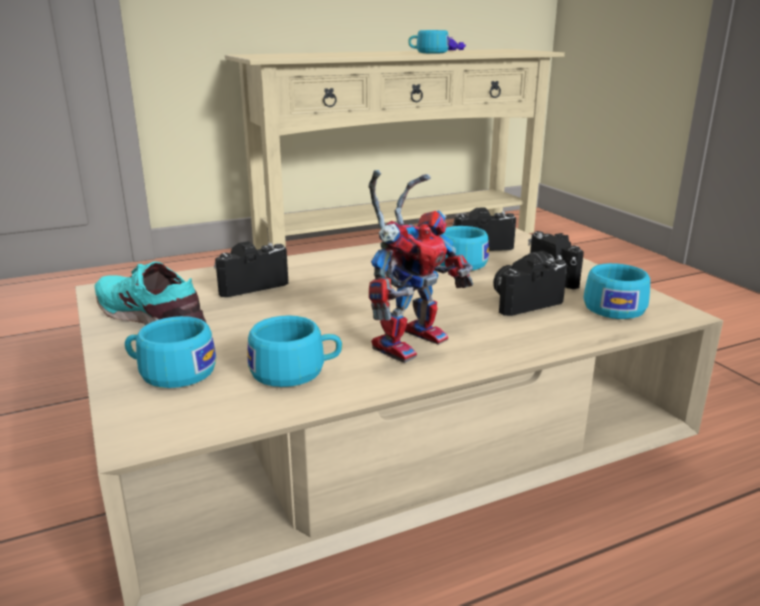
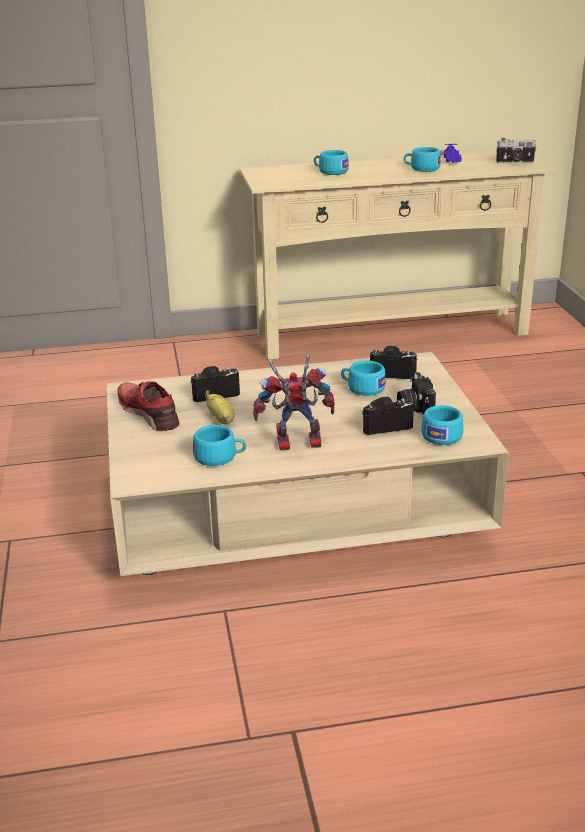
camera: 15 degrees right, 5 degrees up
(153, 318) = (149, 413): turquoise shoe -> red shoe
(170, 372) = (152, 450): turquoise cup -> turquoise cup (330, 172)
(275, 316) = (221, 420): none -> banana
(409, 339) = (295, 444): toy robot -> toy robot turned 150 degrees counterclockwise
(516, 51) = (515, 162): none -> camera

